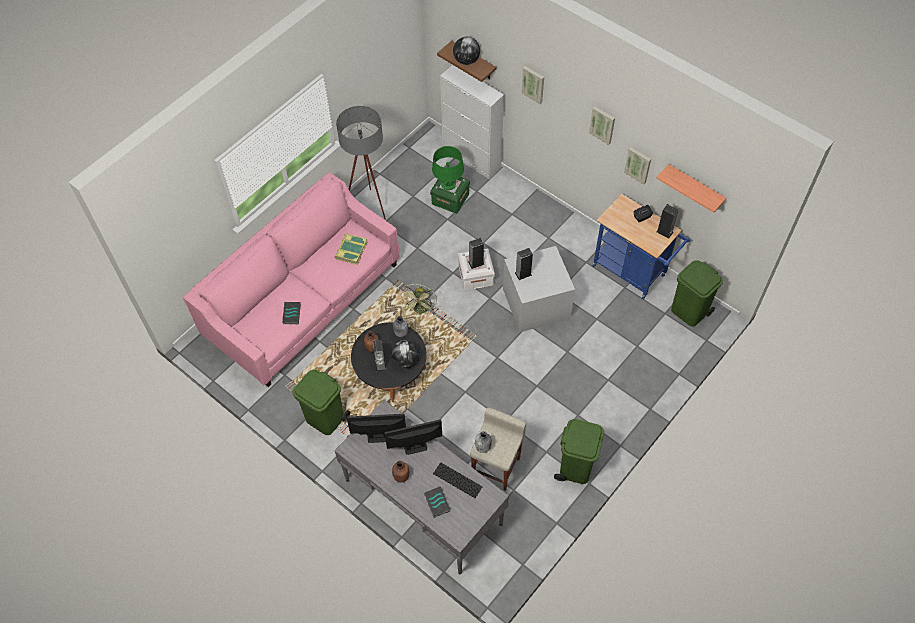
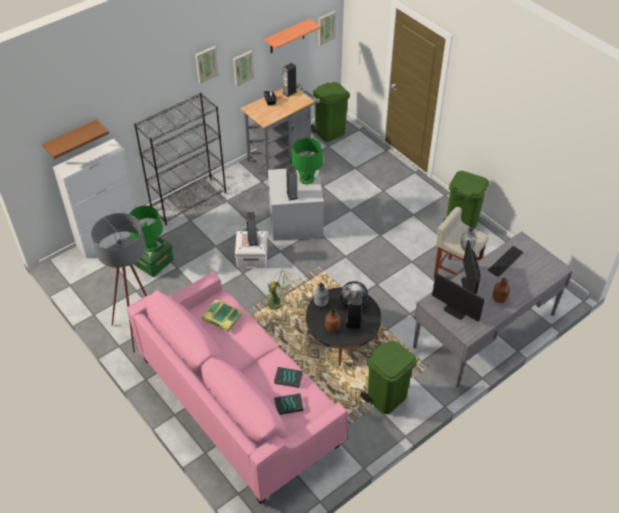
camera: 80 degrees left, 10 degrees down
(378, 435) = (455, 310): monitor -> monitor turned 60 degrees counterclockwise
(438, 503) = (526, 277): book -> book (289, 405)
(466, 60) = (76, 137): globe -> none
(533, 84) = (137, 95): picture -> picture (326, 27)
(538, 206) = (189, 201): none -> black bookcase
(551, 282) = (307, 179): none -> green table lamp
(633, 273) = (282, 156): blue cart -> grey cart

